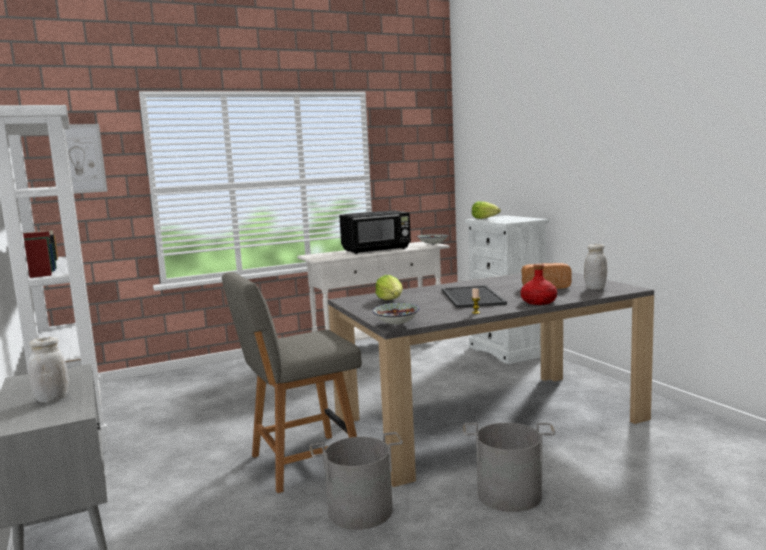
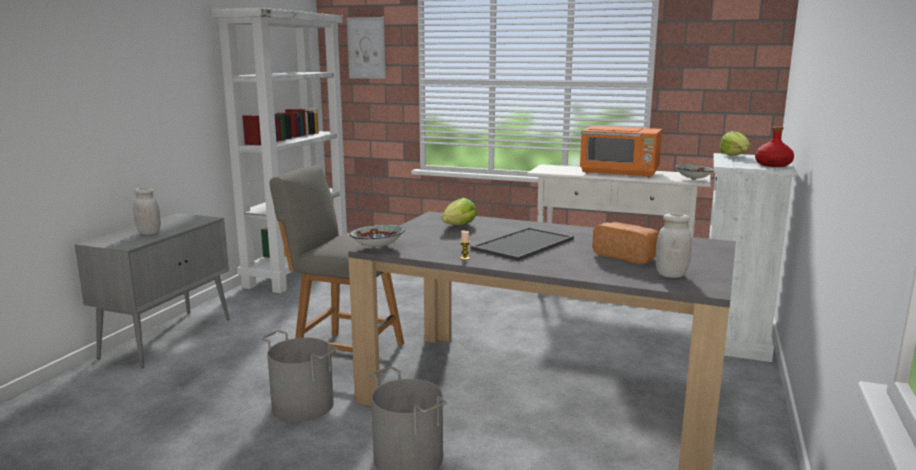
camera: 45 degrees right, 5 degrees up
(377, 249) = (620, 173): black microwave -> orange microwave
(538, 302) = (553, 268): red bottle -> red bottle (773, 165)

